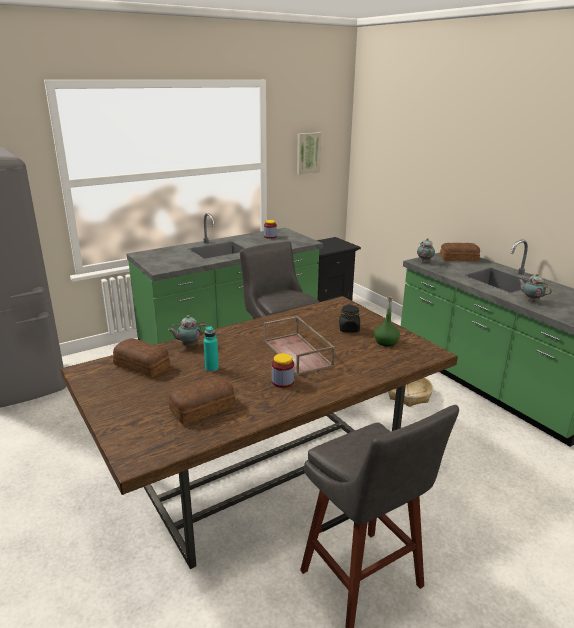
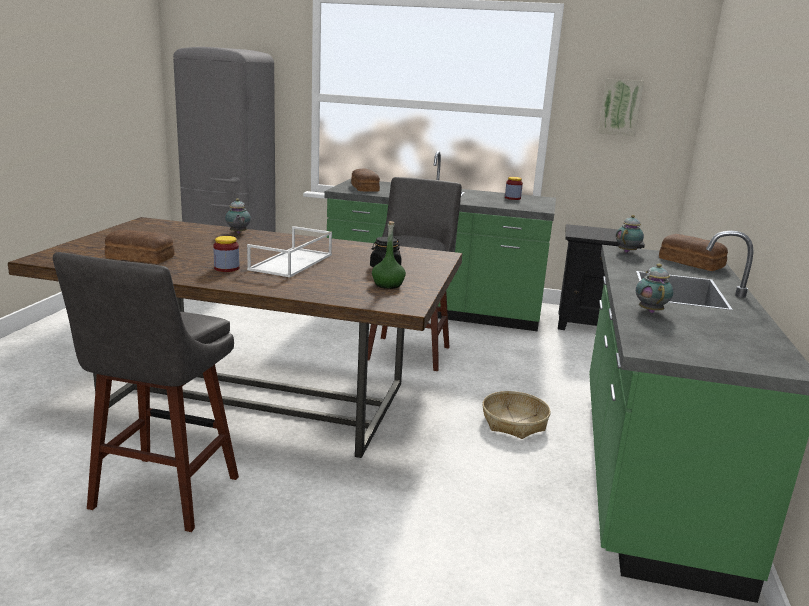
camera: 45 degrees right, 5 degrees down
(142, 365) = (181, 230): bread -> bread (365, 188)
(189, 345) = (238, 233): teapot -> teapot turned 135 degrees counterclockwise
(212, 368) = (211, 246): turquoise bottle -> none
(298, 353) = (292, 262): brown tray -> white tray

